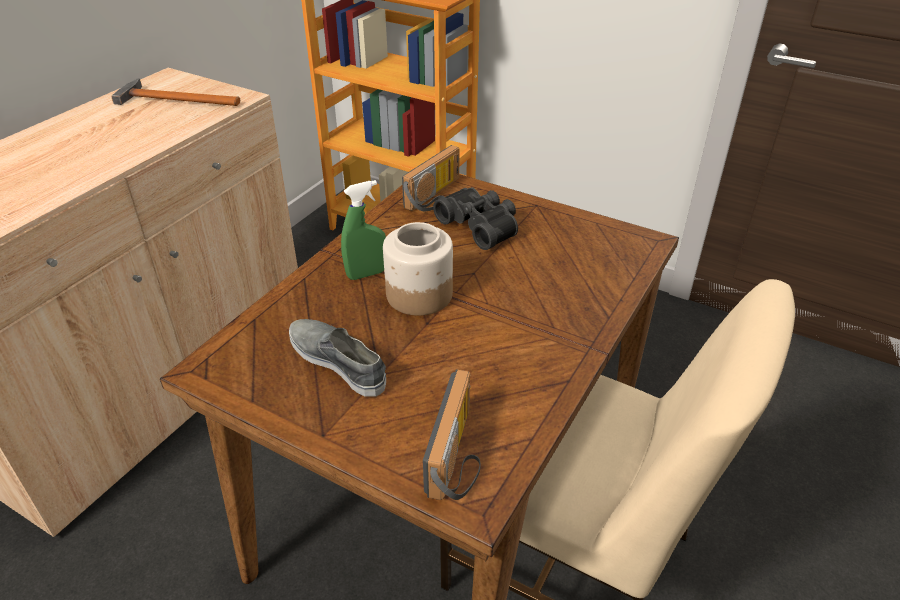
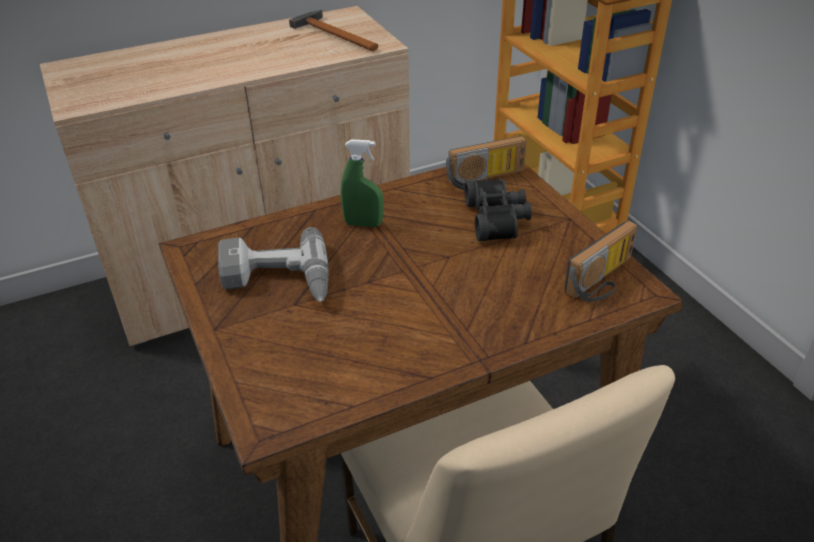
camera: 35 degrees right, 0 degrees up
(338, 361) = (276, 282): grey shoe -> power drill
(418, 295) = (385, 256): jar -> none
(459, 456) = (287, 391): radio -> radio (603, 281)

